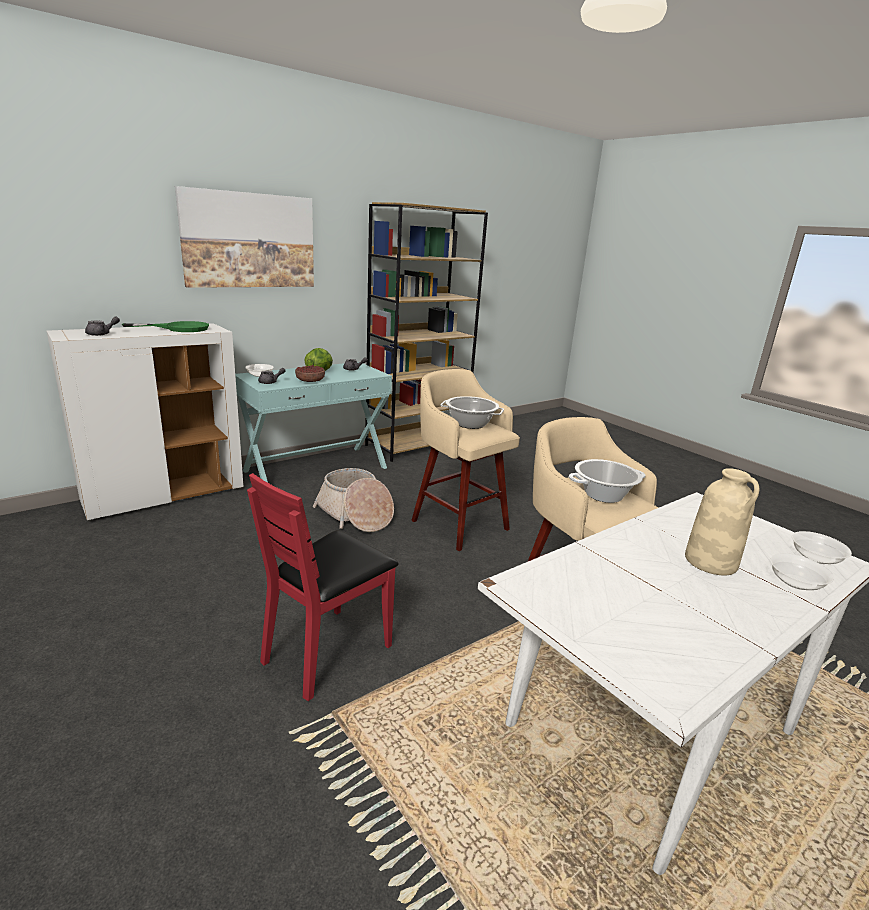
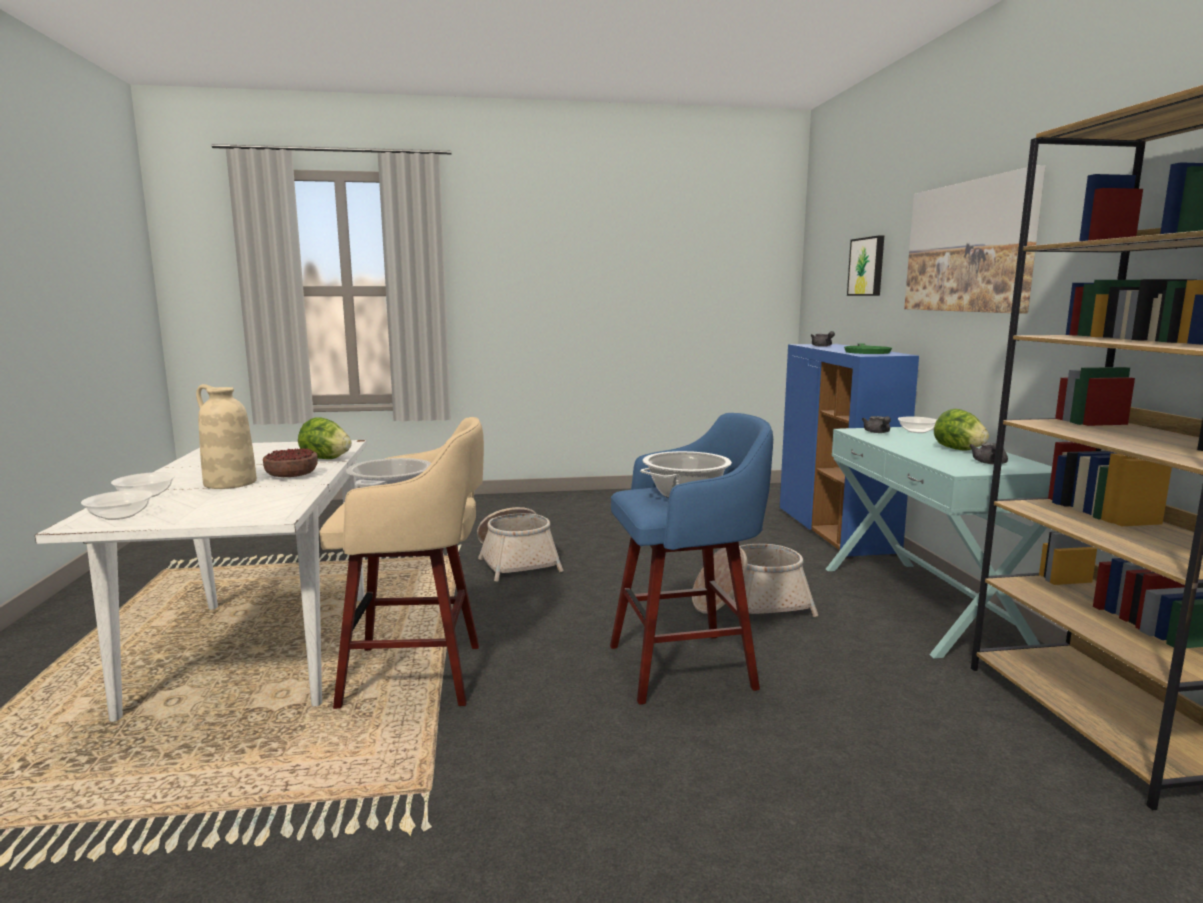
camera: 120 degrees right, 10 degrees down
(84, 244) = (867, 266): none -> picture
(165, 495) = (836, 532): white cabinet -> blue cabinet
(310, 381) = (893, 443): bowl -> bowl (291, 475)
(327, 652) = (516, 561): red chair -> basket
(458, 523) = (686, 666): beige stool -> blue stool
(586, 558) = (325, 459): none -> lettuce

